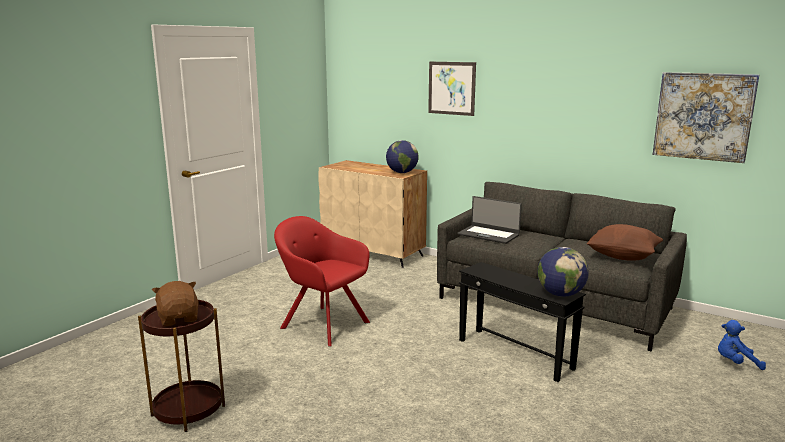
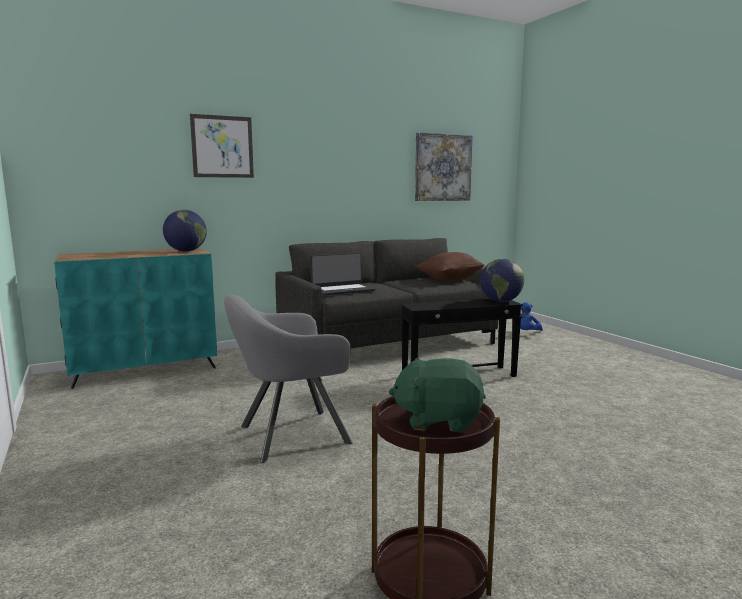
camera: 60 degrees left, 5 degrees down
(179, 318) = (438, 420): brown plush toy -> green plush toy
(322, 324) = (289, 435): red armchair -> grey armchair
(373, 252) = (145, 369): beige cabinet -> turquoise cabinet

